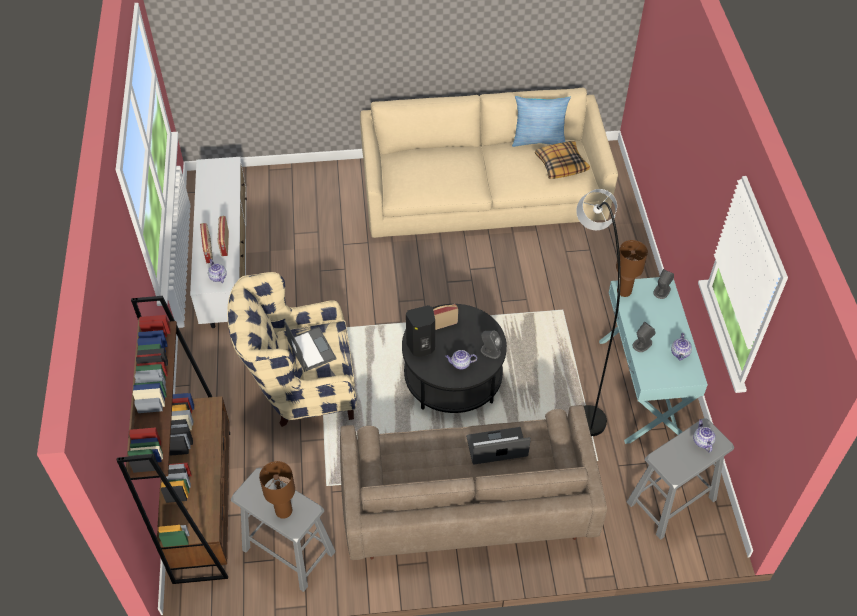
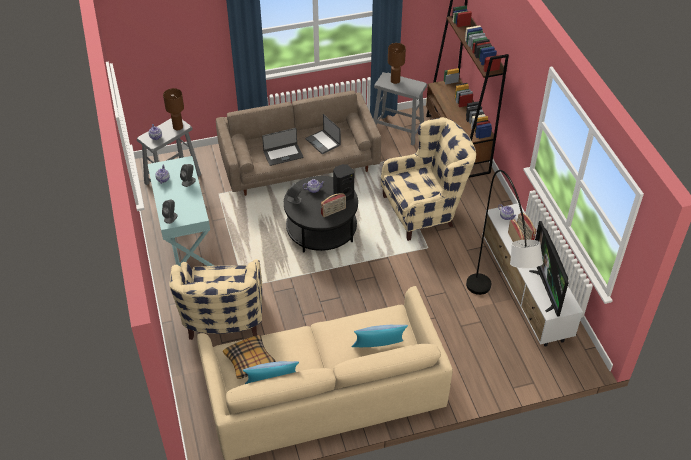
camera: 170 degrees right, 5 degrees down
(220, 185) = (547, 289): none -> television
(311, 349) = (418, 185): laptop -> laptop (323, 142)
(425, 156) = (378, 351): none -> pillow
(581, 369) = (229, 246): grey floor lamp -> grey floor lamp (493, 321)
(588, 270) = (223, 323): none -> beige armchair
(623, 291) = (199, 214): brown table lamp -> brown table lamp (178, 127)

